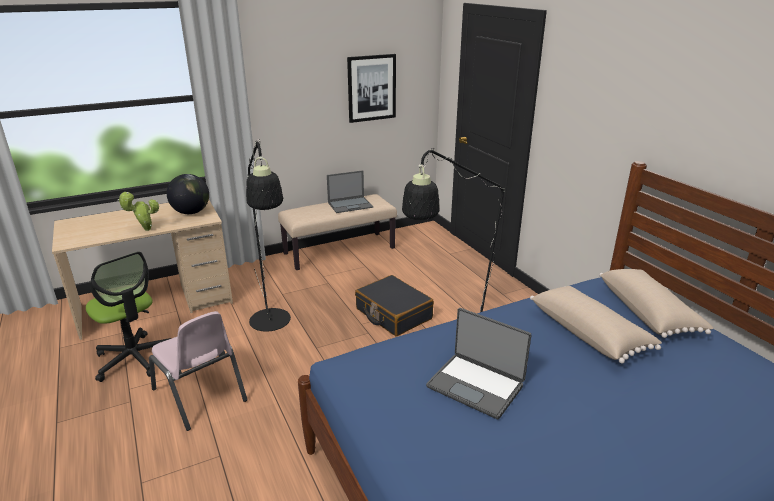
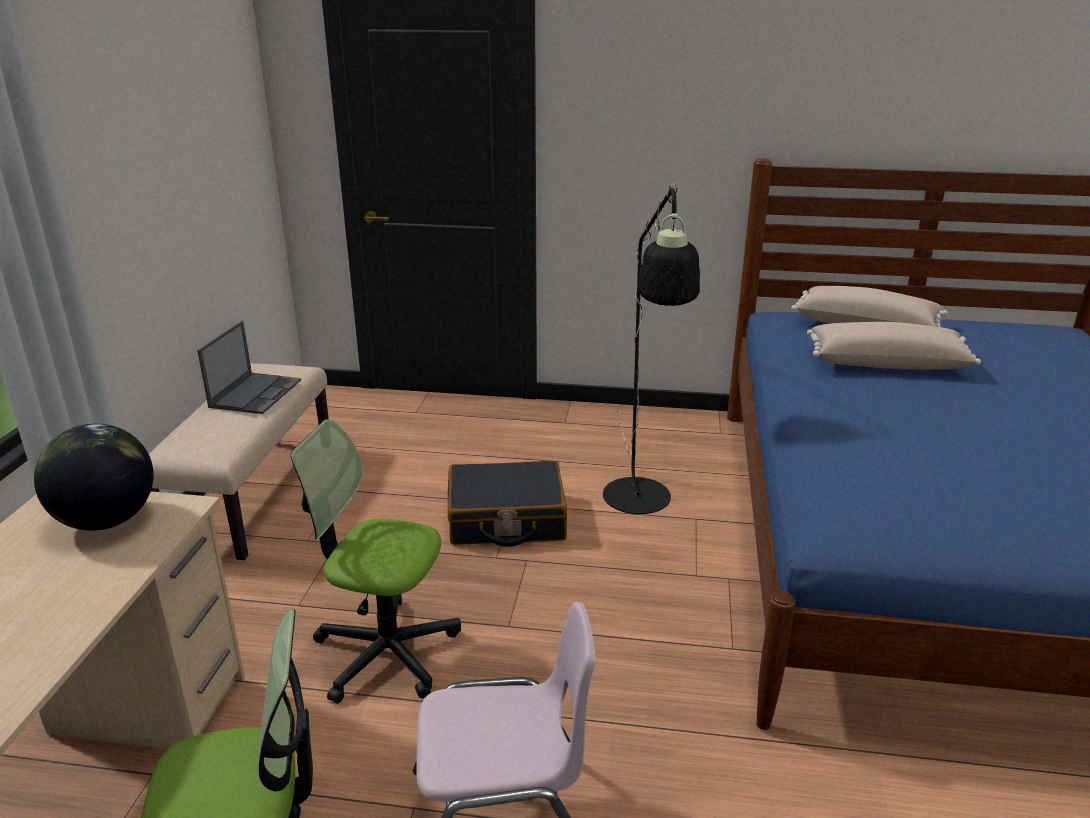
camera: 55 degrees left, 0 degrees up
(145, 230) = (93, 603): potted plant -> none
(272, 325) = (386, 652): black floor lamp -> office chair
(371, 88) = (203, 154): picture -> none
(476, 385) = (954, 455): laptop -> none

